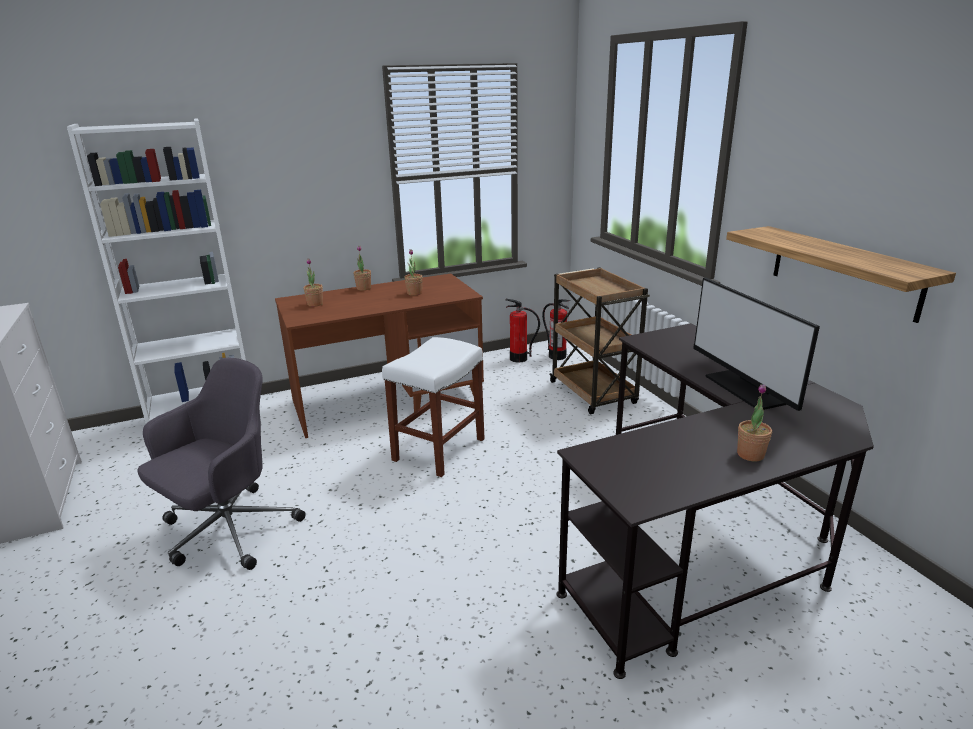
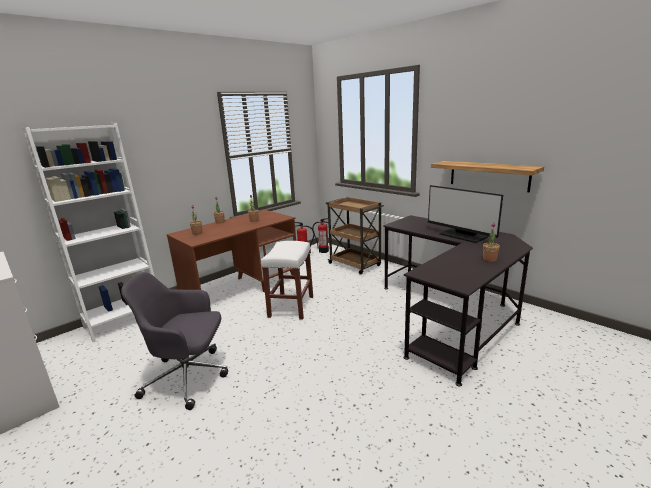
camera: 20 degrees left, 5 degrees down
(228, 531) = (189, 377): grey office chair -> grey office chair turned 105 degrees counterclockwise

